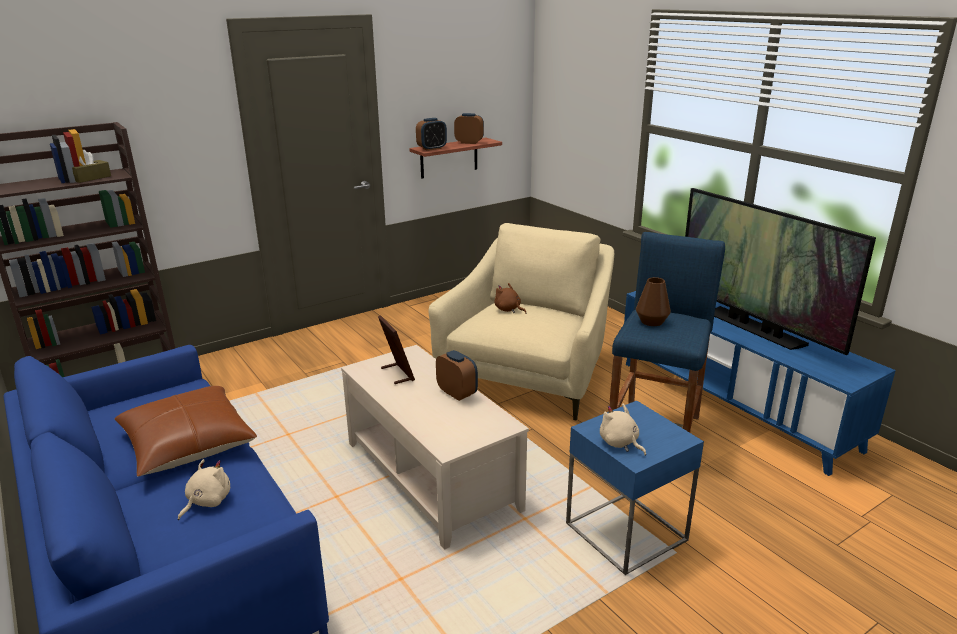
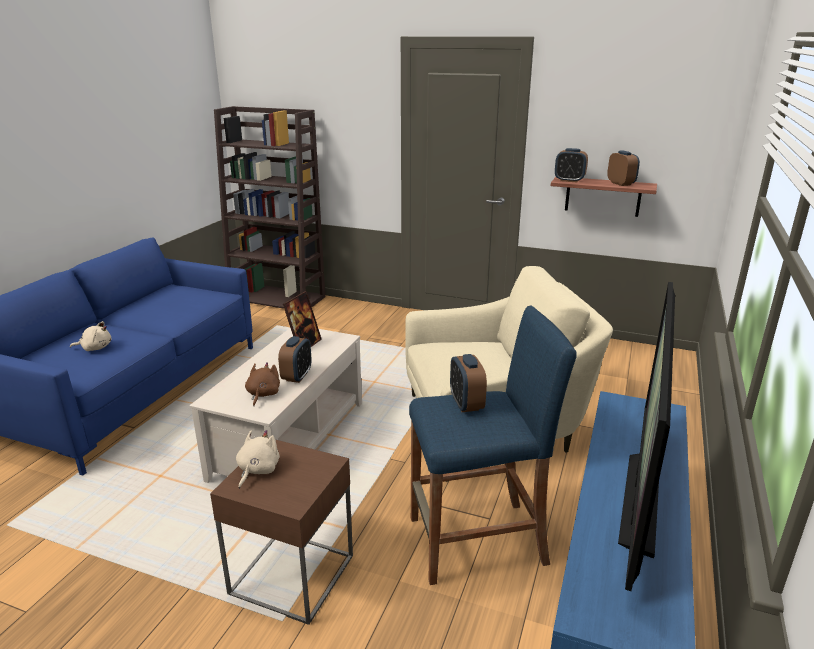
camera: 55 degrees right, 0 degrees up
(91, 178) = (281, 145): brown tissue box -> none
(188, 444) = (155, 320): brown pillow -> none
(508, 309) = (480, 349): brown plush toy -> brown plush toy (262, 394)
(626, 532) = (292, 574): blue side table -> brown side table
(652, 321) = (466, 404): brown vase -> alarm clock

